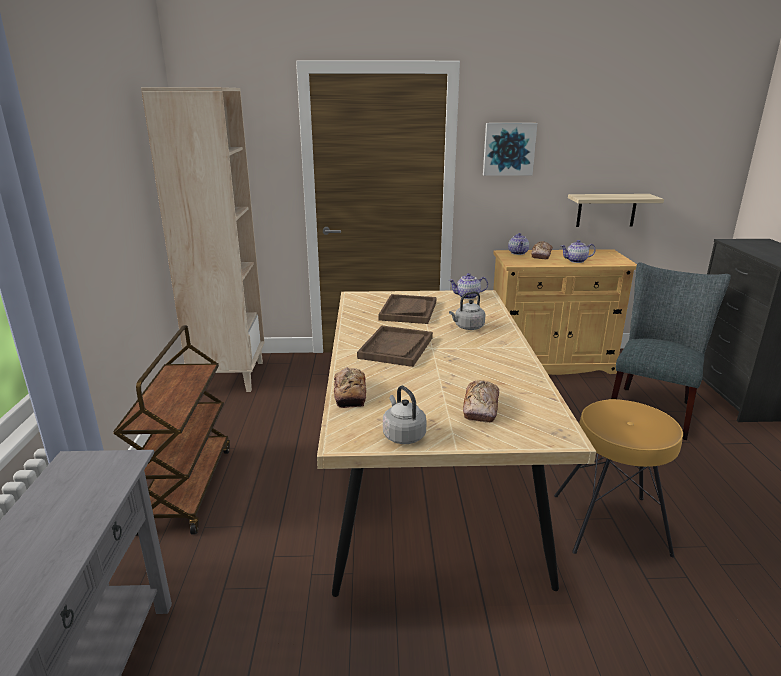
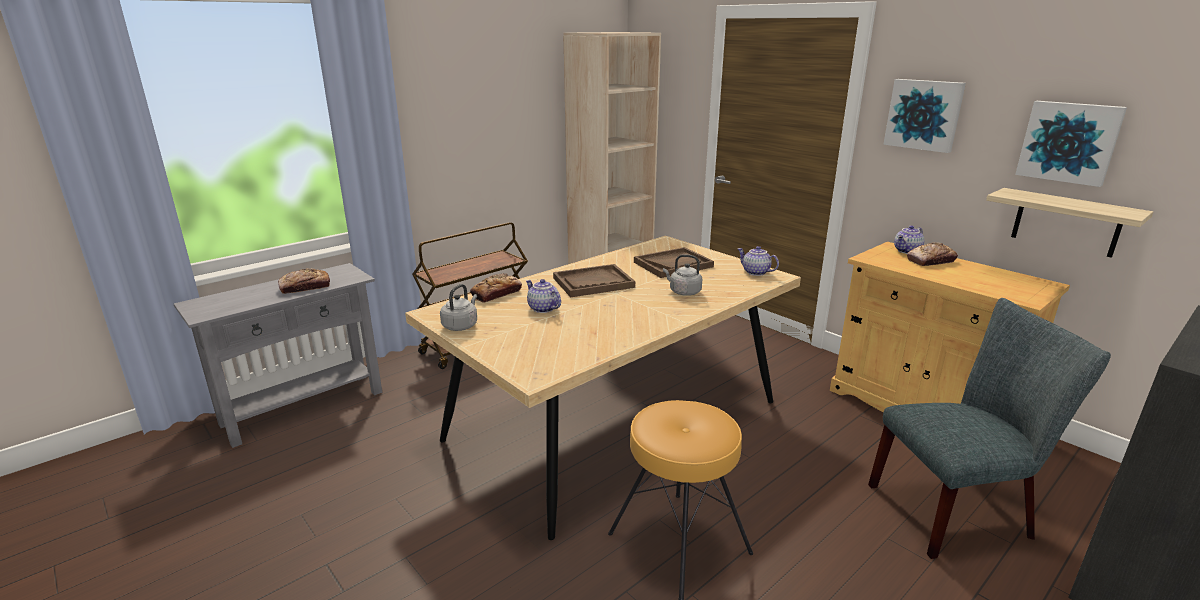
camera: 50 degrees right, 0 degrees up
(481, 407) = (539, 337): bread -> bread (305, 287)
(576, 261) = (957, 278): teapot -> teapot (542, 308)
(603, 157) = (1069, 142): none -> picture

